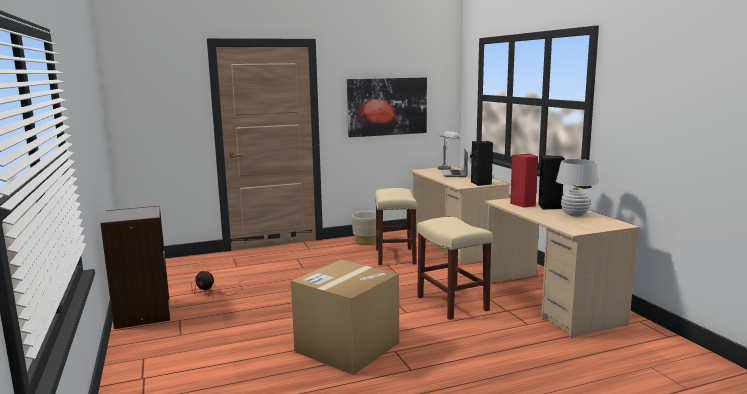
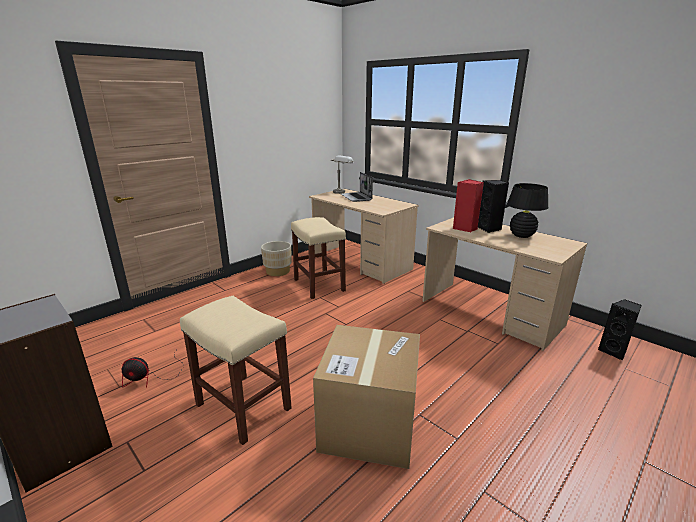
camera: 25 degrees left, 10 degrees up
(387, 106) = (281, 132): picture -> none
(451, 303) = (415, 333): beige stool -> beige stool (242, 406)
(481, 183) = (395, 207): black speaker -> black speaker (614, 351)
(574, 214) = (521, 235): white table lamp -> black table lamp

